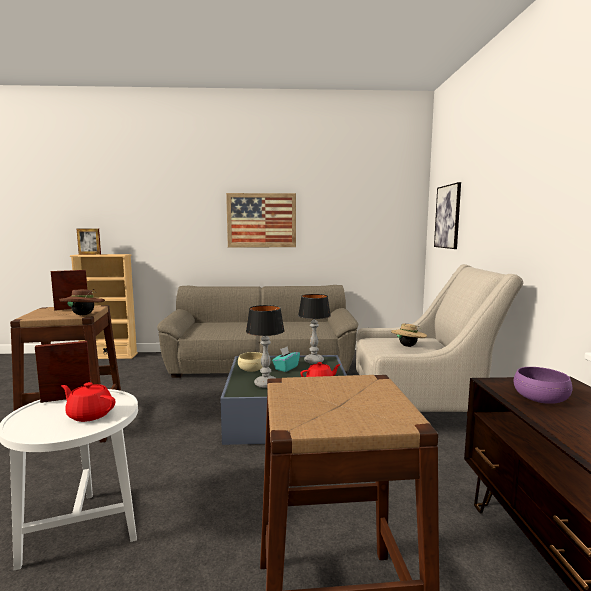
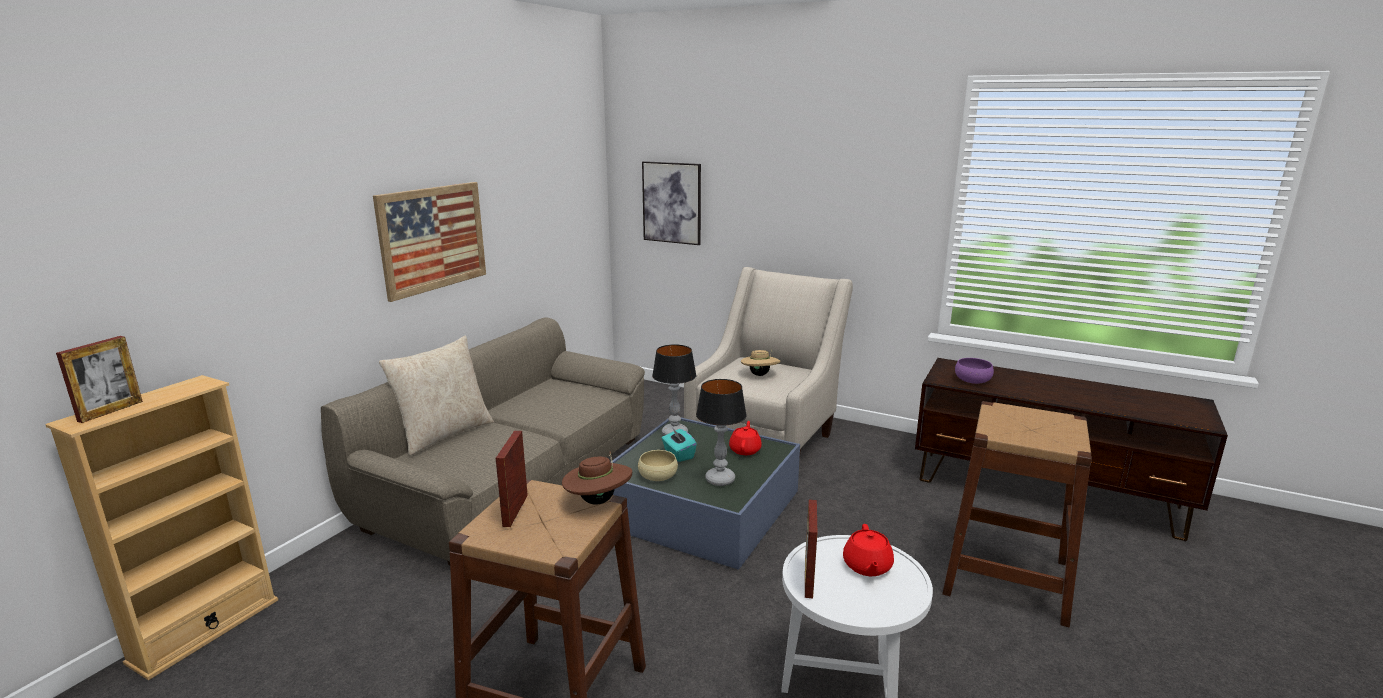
camera: 60 degrees left, 10 degrees up
(90, 415) = (867, 566): red teapot -> red teapot turned 45 degrees counterclockwise
(234, 322) = (444, 434): none -> beige pillow

